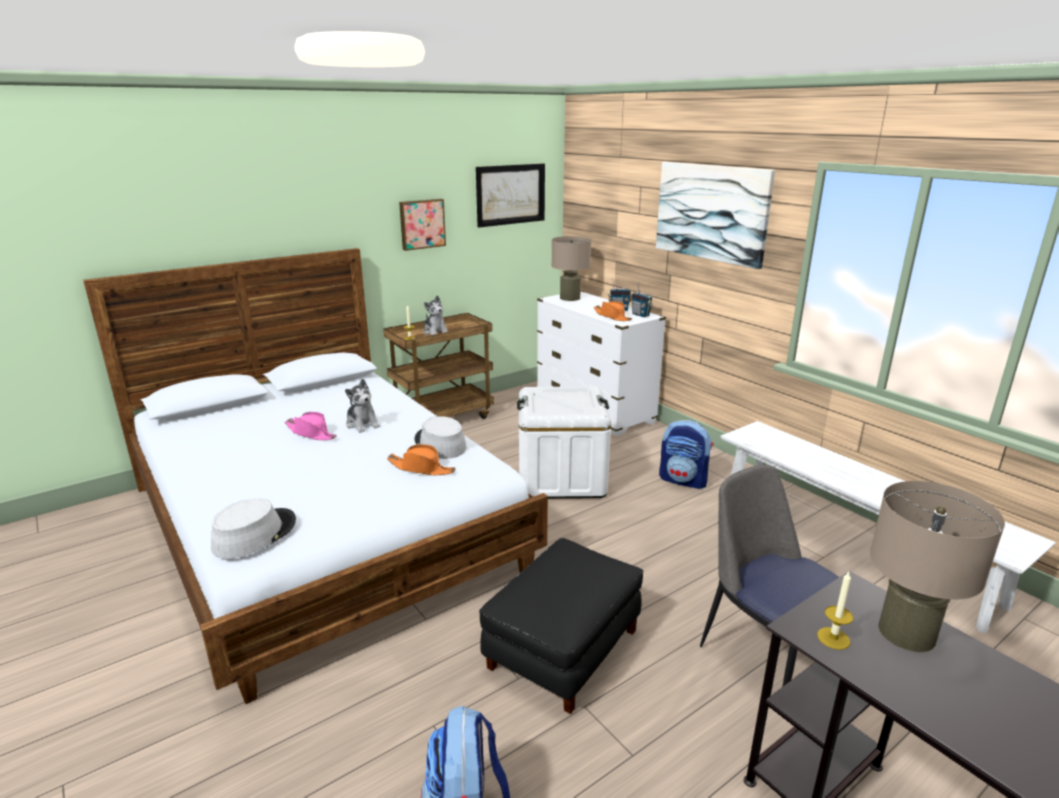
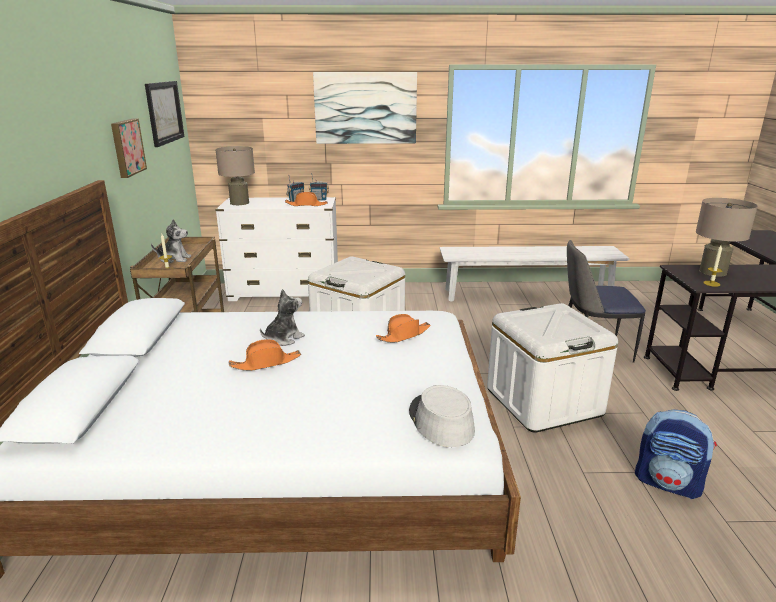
camera: 55 degrees left, 0 degrees up
(311, 433) = (266, 363): pink hat -> orange hat
(362, 424) = (283, 338): plush toy -> plush toy turned 45 degrees counterclockwise
(440, 444) = (370, 320): grey hat -> none
(562, 648) = (543, 401): black ottoman -> white storage box
(684, 480) = (416, 304): backpack -> none

